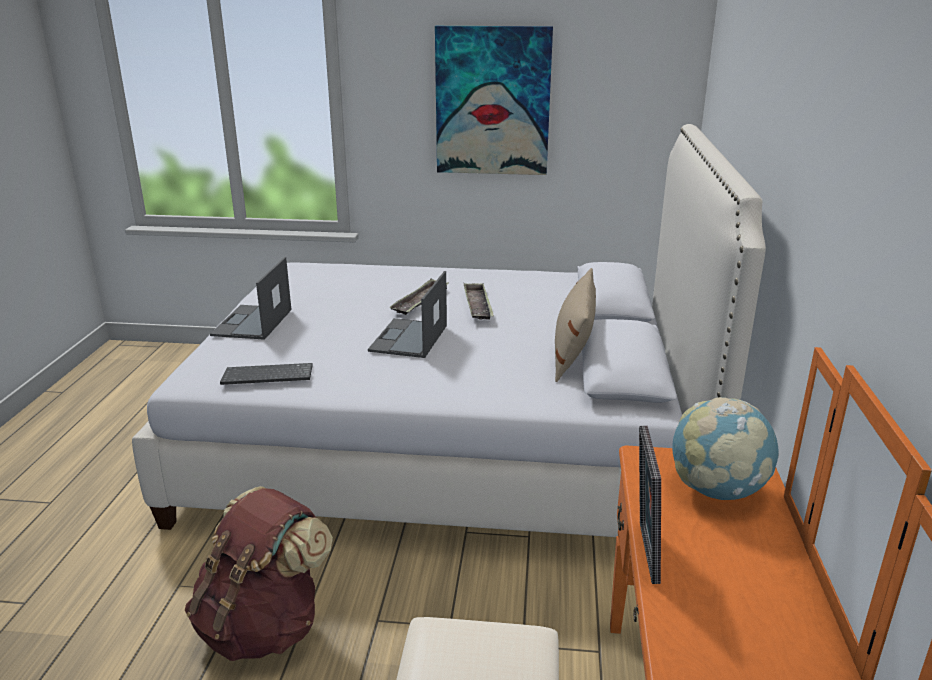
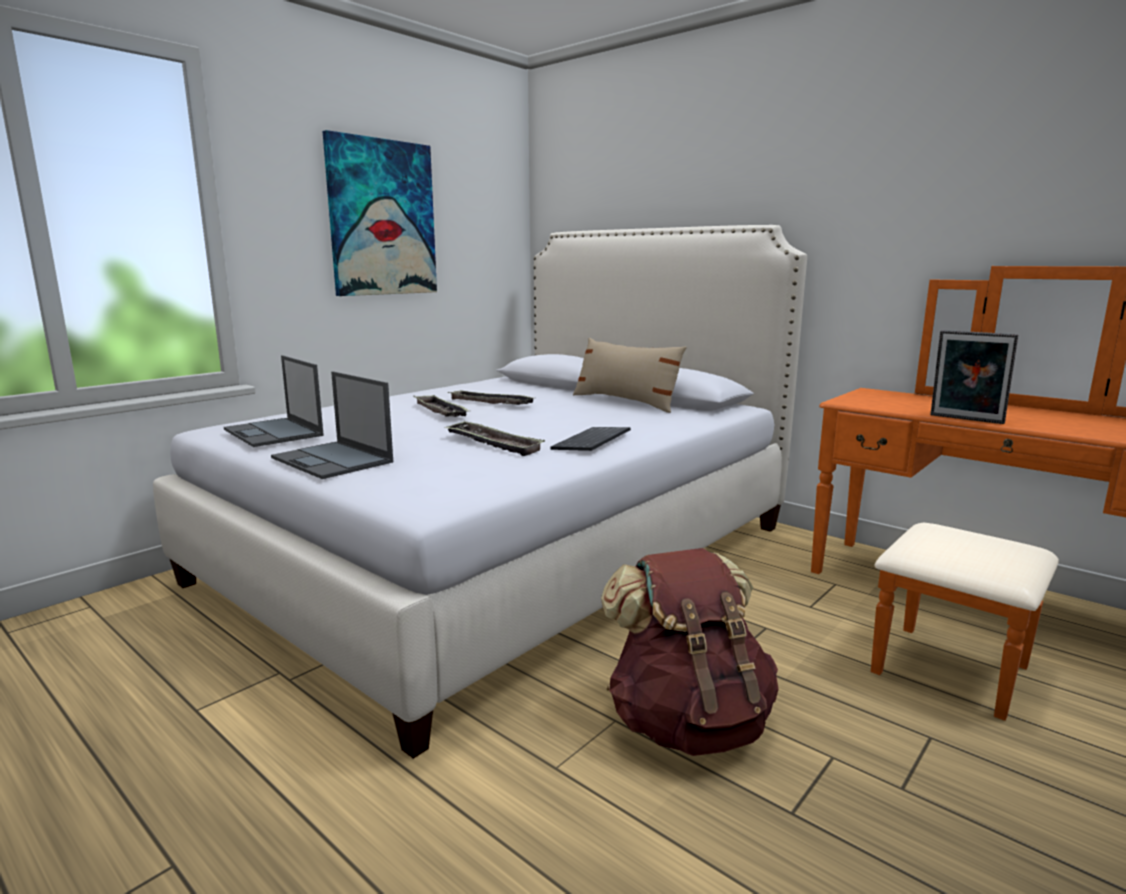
camera: 55 degrees left, 10 degrees down
(266, 377) = (491, 475): keyboard -> keyboard (593, 442)
(349, 350) = (492, 443): none -> tray
(409, 339) = (513, 425): laptop -> laptop (274, 433)
(717, 490) = (898, 399): globe -> none

